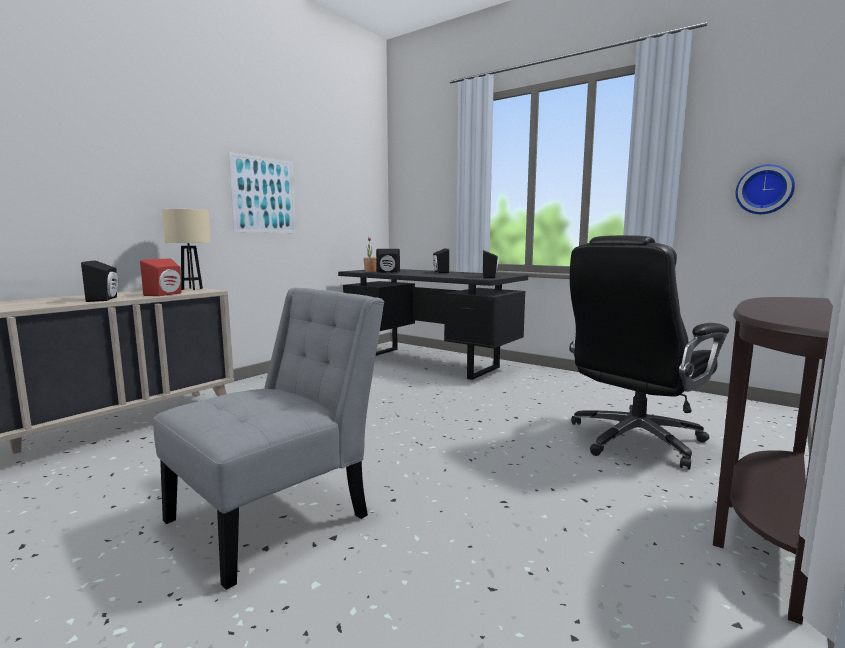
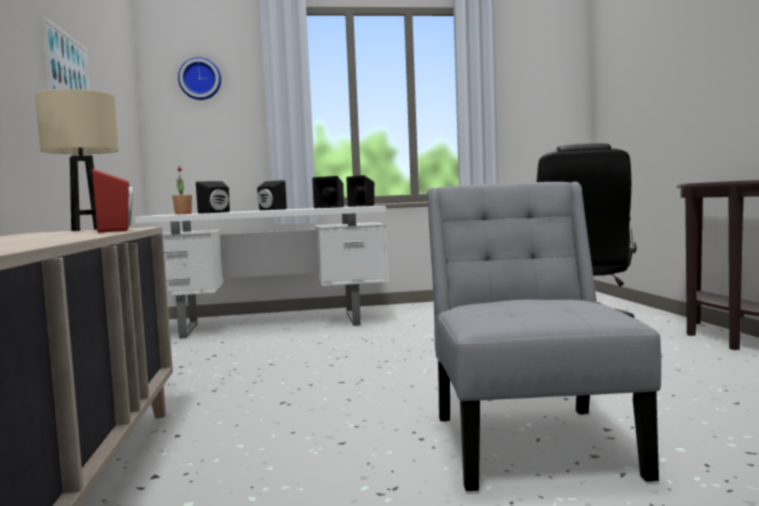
camera: 45 degrees left, 5 degrees down
(105, 299) = (76, 235): black speaker -> black speaker (331, 207)
(429, 362) = (273, 324): black desk -> white desk
(764, 189) = (550, 123): wall clock -> wall clock (200, 79)

